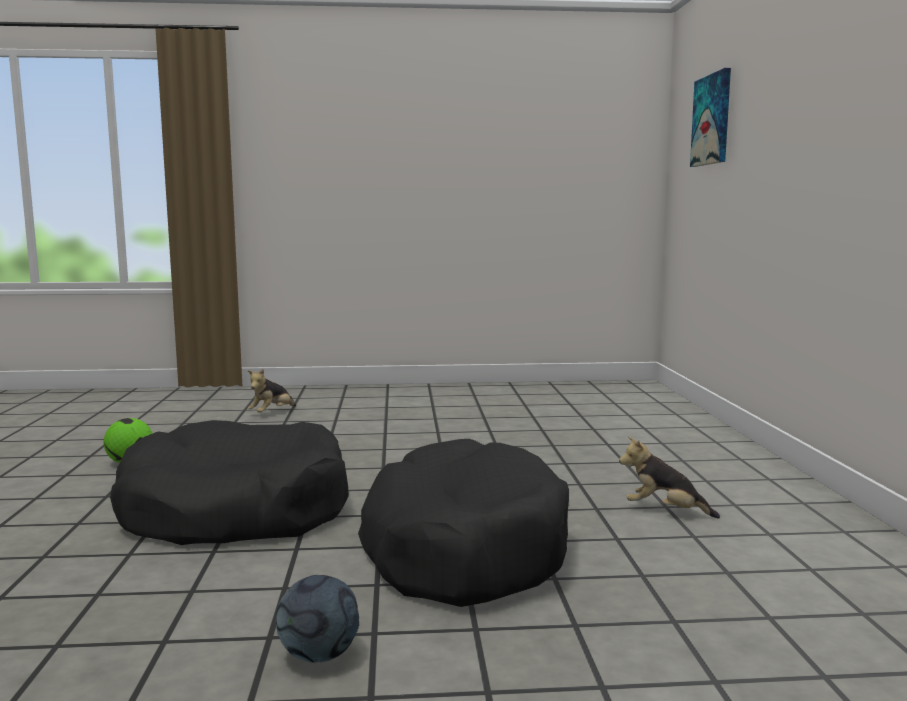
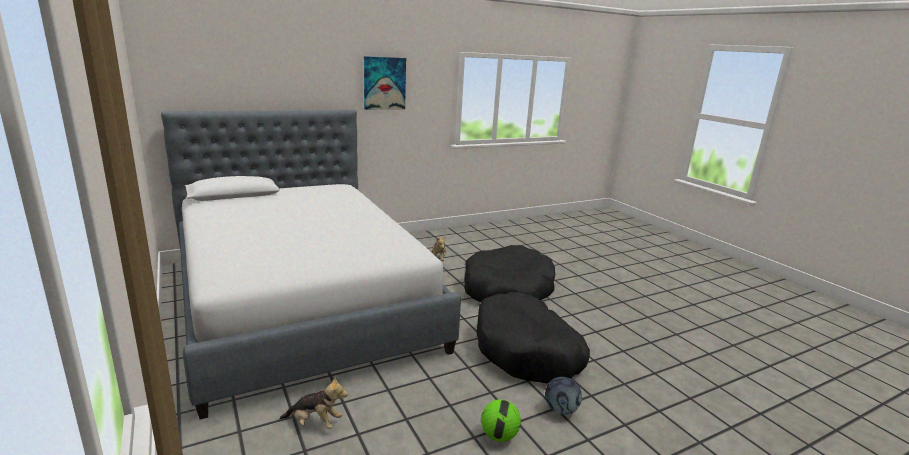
camera: 115 degrees left, 10 degrees up
(319, 655) = (594, 298): football -> football (560, 410)
(513, 418) = (301, 302): none -> bed
(712, 120) = (234, 72): picture -> picture (384, 83)

